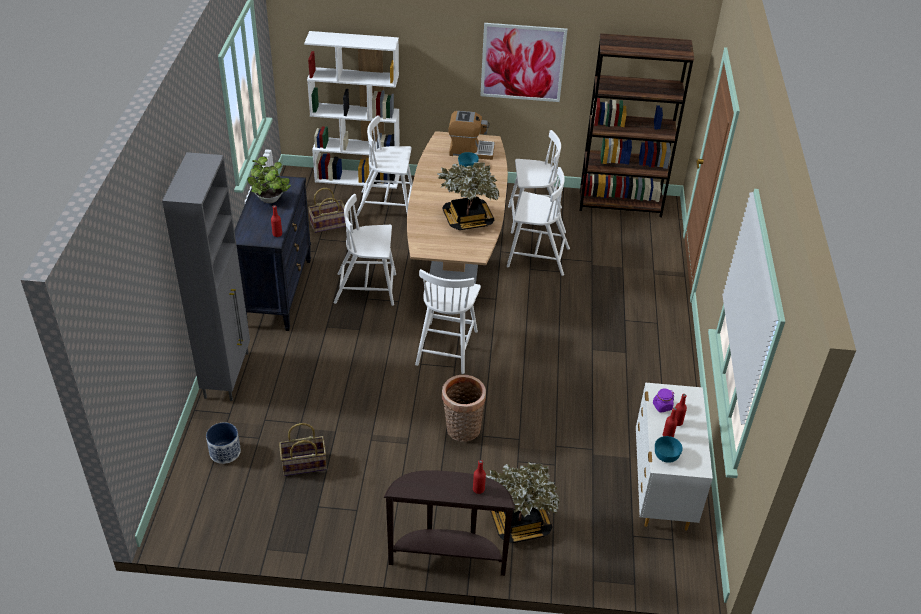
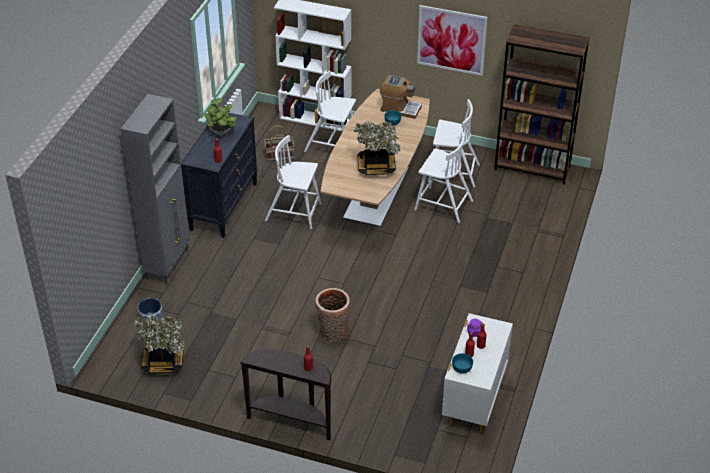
camera: 15 degrees right, 0 degrees up
(304, 465) = (206, 339): basket -> none
(446, 346) = (343, 267): white chair -> none
(519, 523) = (354, 406): potted plant -> potted plant (163, 362)

